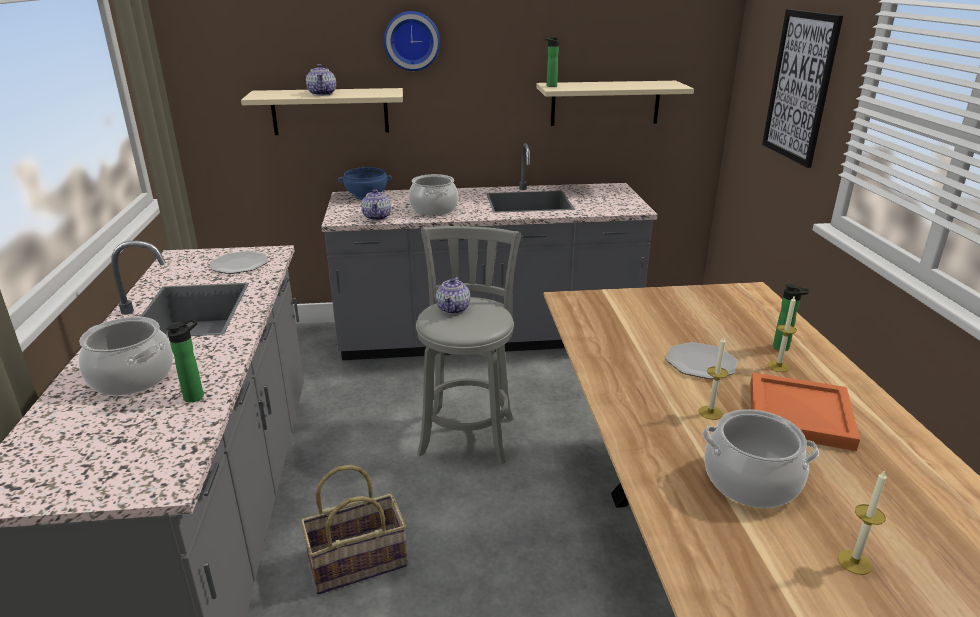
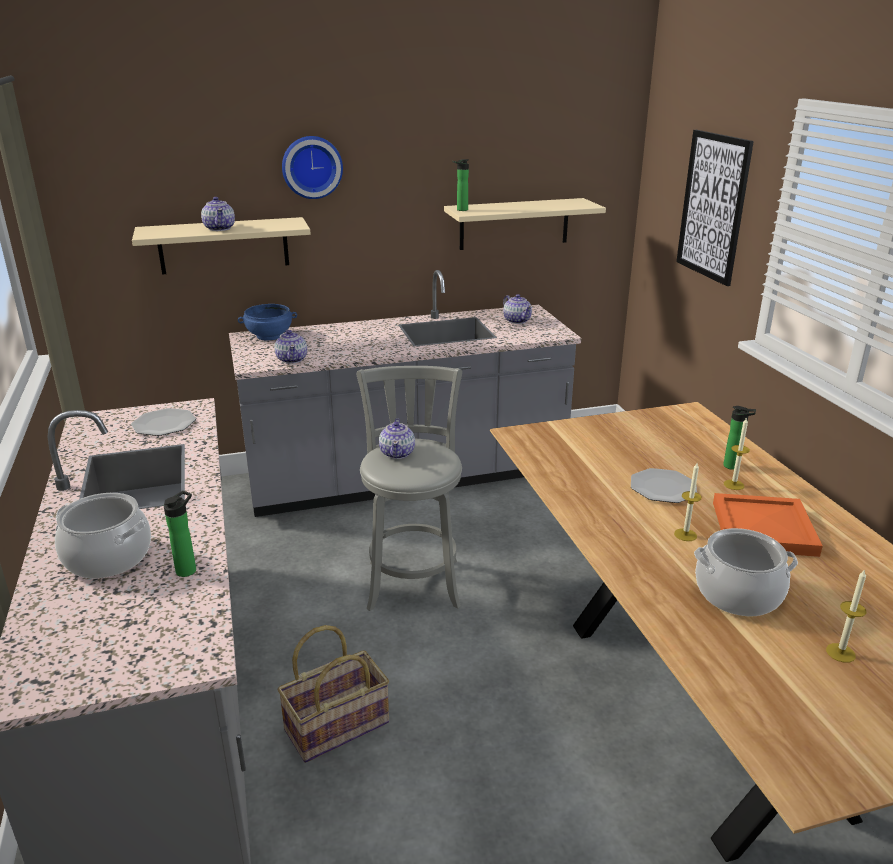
camera: 10 degrees left, 0 degrees up
(434, 209) = (350, 346): cooking pot -> none
(600, 195) = (517, 320): none -> teapot

